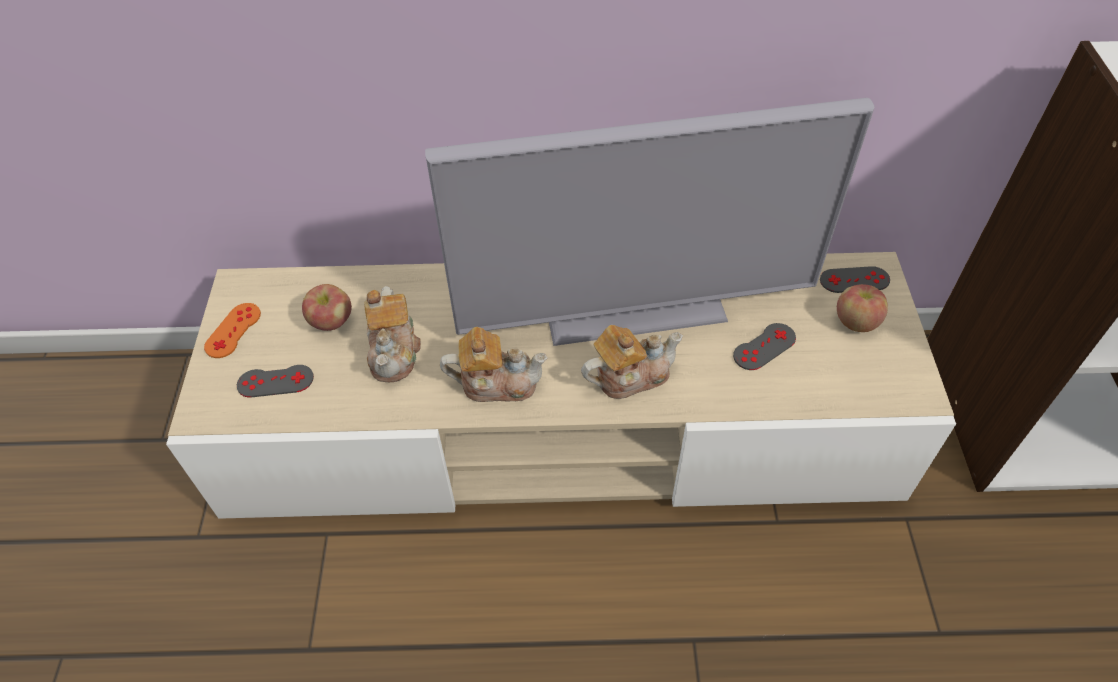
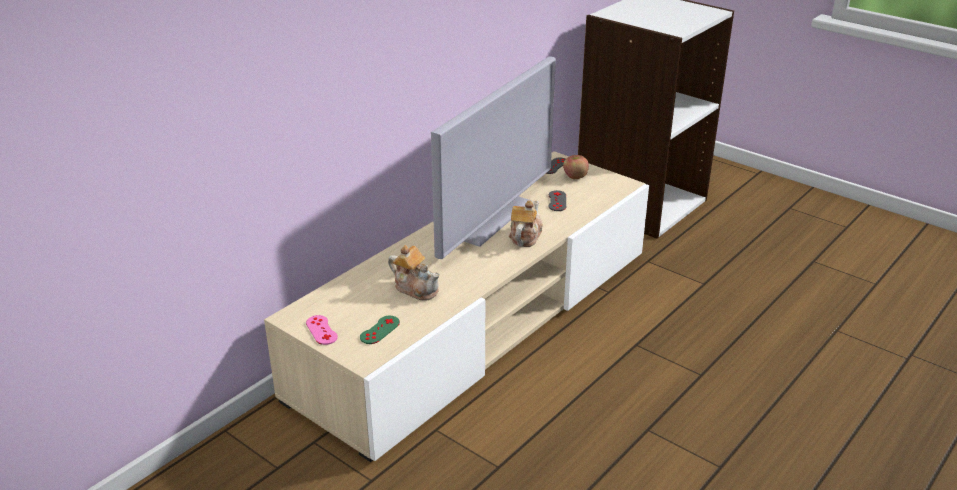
camera: 50 degrees left, 20 degrees down
(233, 330) = (321, 330): orange game controller -> pink game controller
(275, 381) = (380, 330): grey game controller -> green game controller
(331, 321) = (366, 298): apple -> none
(497, 382) = (478, 270): teapot -> none

